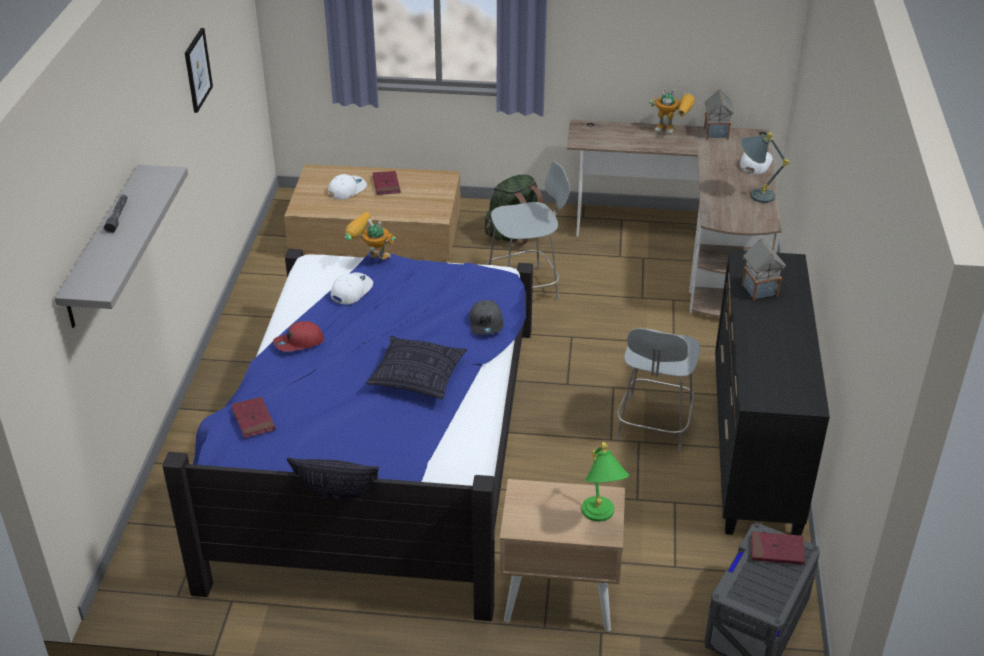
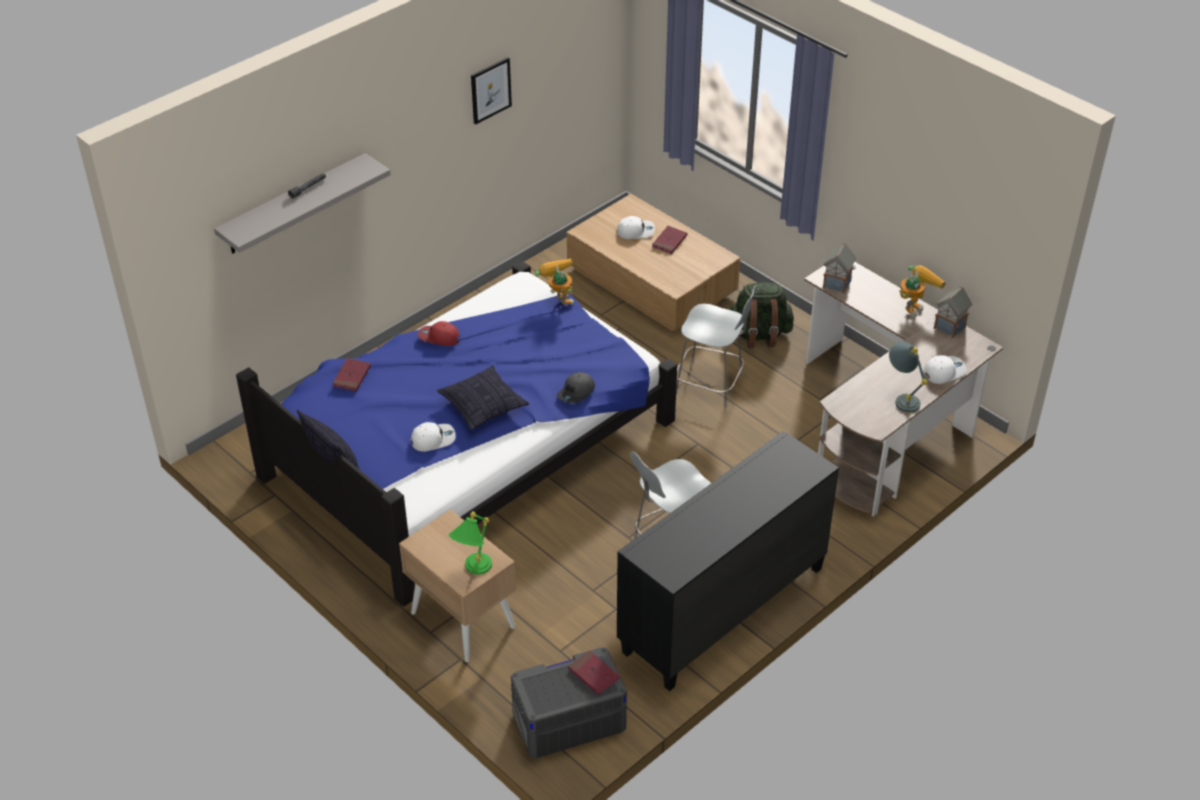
camera: 40 degrees right, 5 degrees up
(351, 290) = (516, 317): white cap -> white cap (433, 439)
(672, 130) = (914, 305): toy robot -> toy robot turned 105 degrees counterclockwise
(759, 290) = (759, 474): toy house -> toy house (836, 283)

